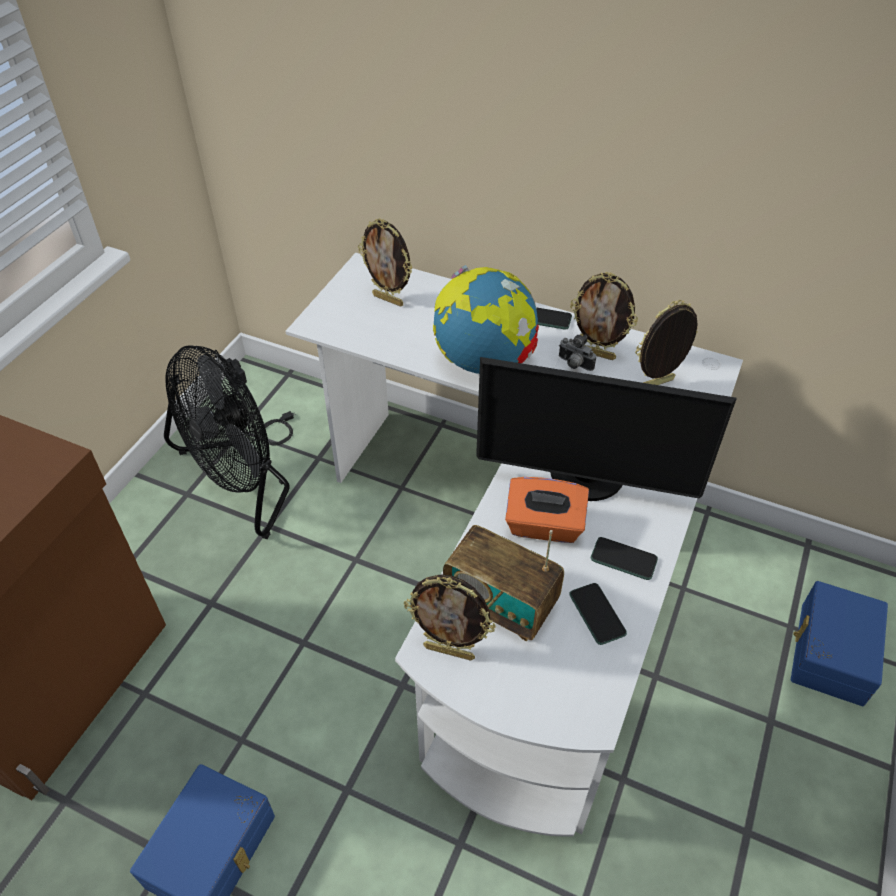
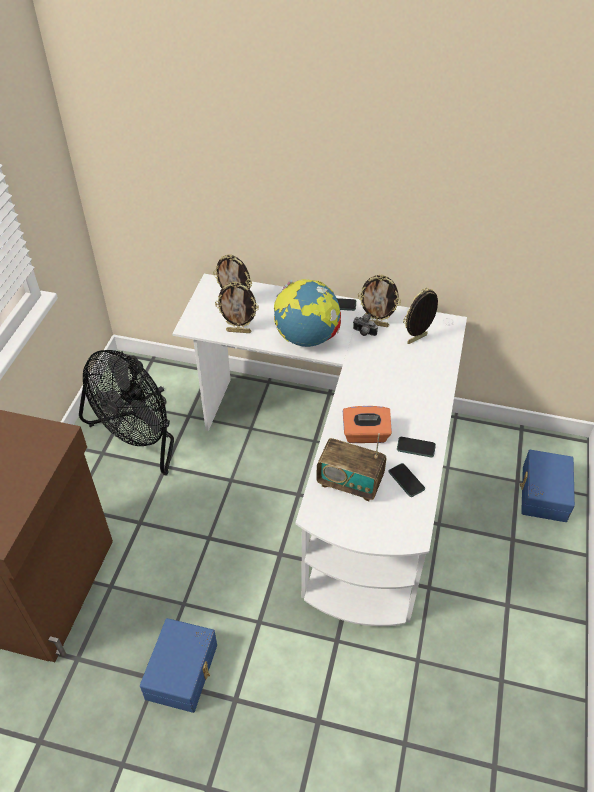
camera: 10 degrees left, 0 degrees up
(450, 651) = (326, 513): picture frame -> picture frame (239, 331)
(586, 478) = (385, 403): monitor -> none

